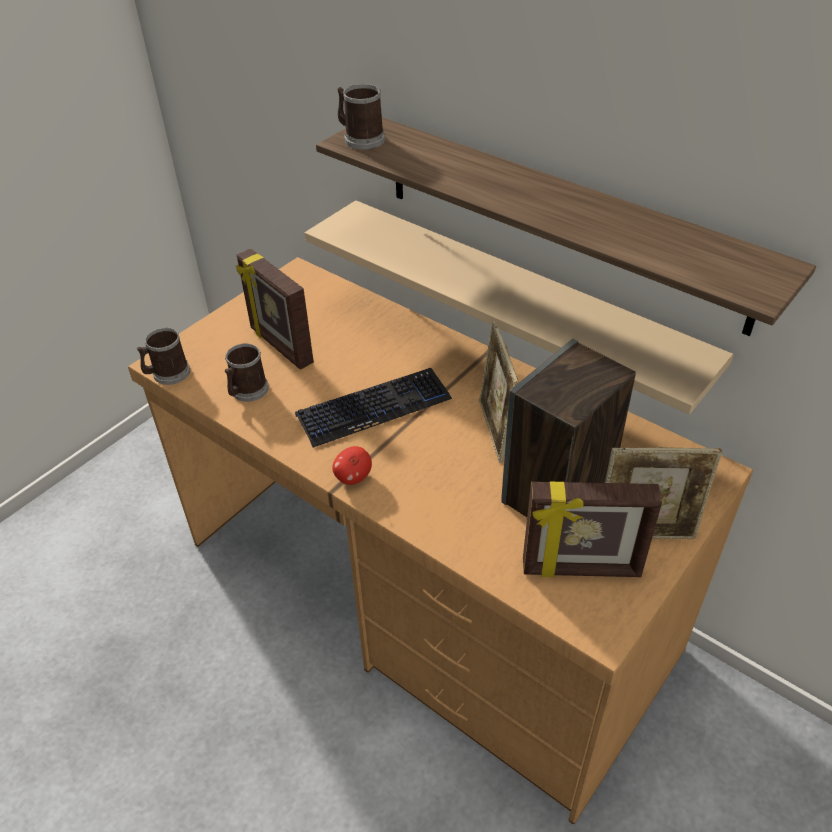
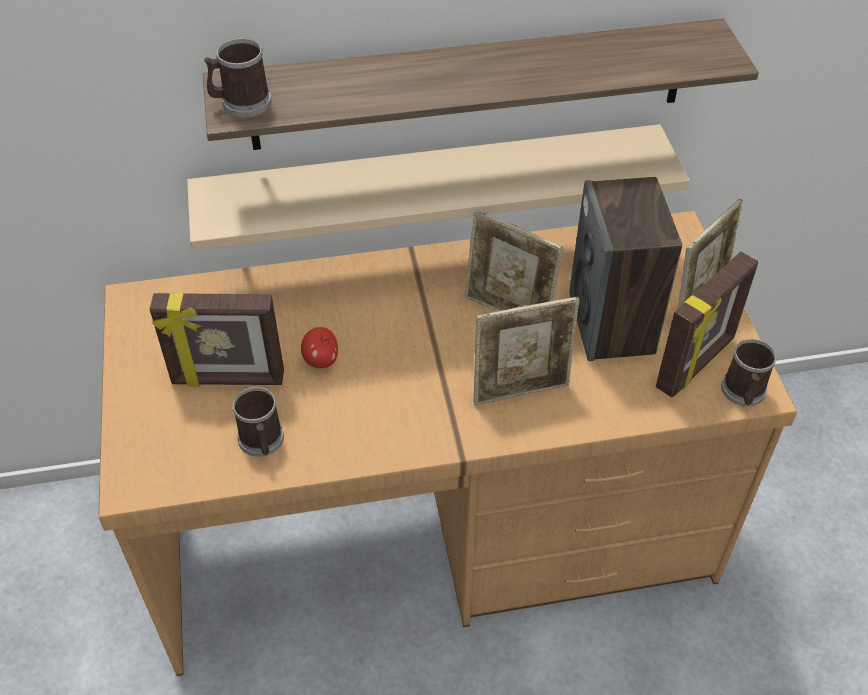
camera: 50 degrees left, 5 degrees up
(167, 374) = (156, 490): mug -> mug (743, 393)
(353, 477) = (462, 434): apple -> apple (321, 360)
(374, 408) = (393, 367): keyboard -> none
(428, 483) = (521, 390): none -> picture frame

